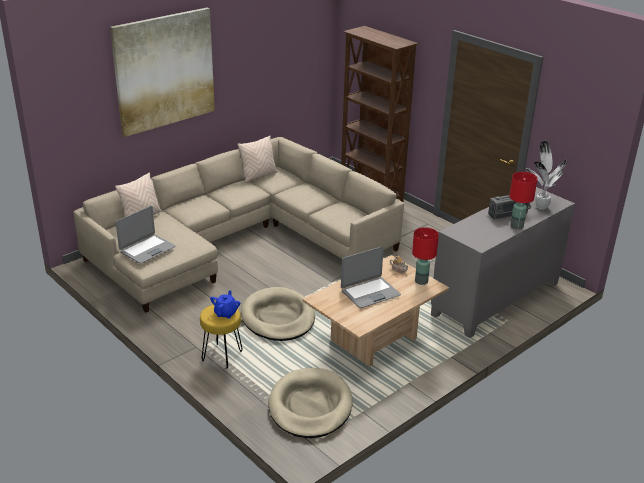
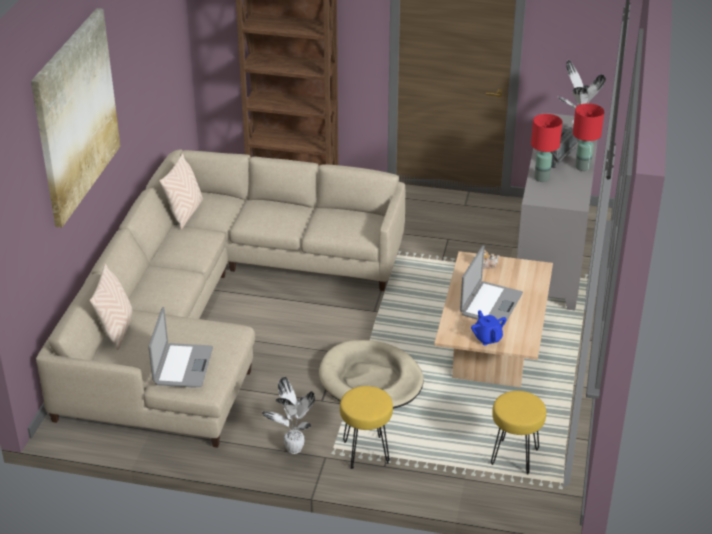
camera: 35 degrees left, 5 degrees up
(183, 334) = (293, 450): none -> potted plant
(226, 313) = (372, 398): blue teapot -> blue teapot (487, 338)
(310, 406) = (515, 458): beige dog bed -> yellow stool
(421, 281) = (521, 268): red table lamp -> red table lamp (541, 178)

